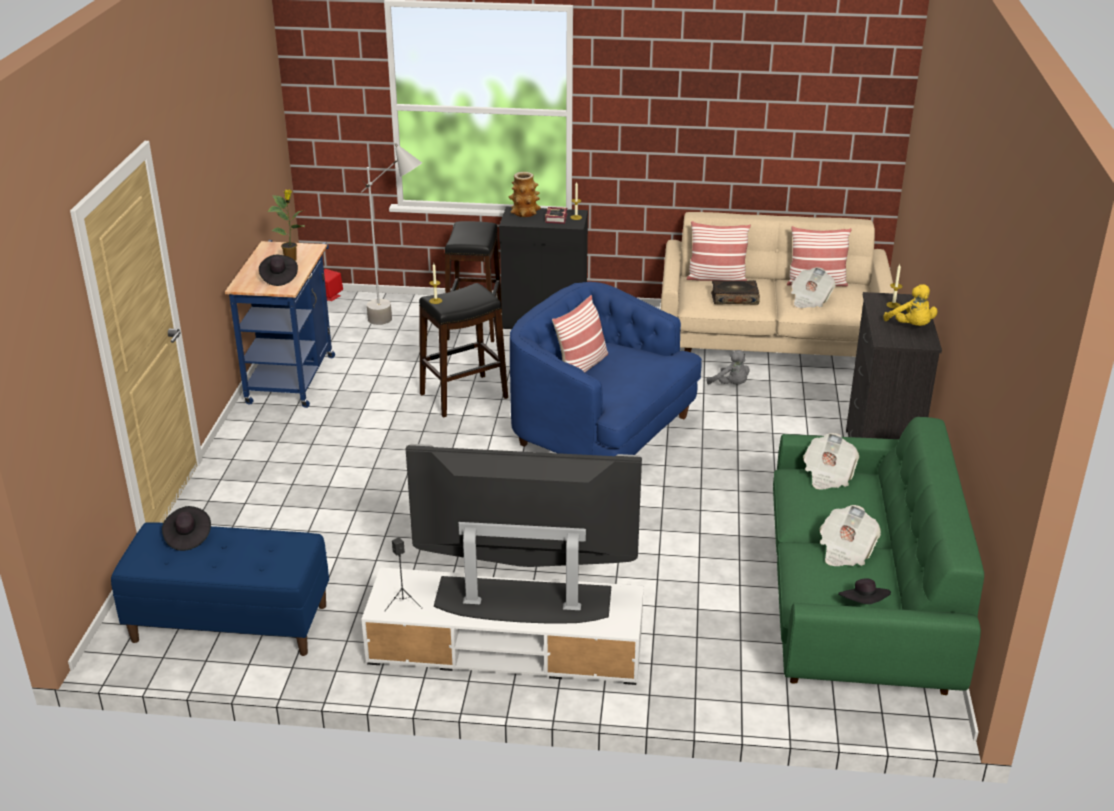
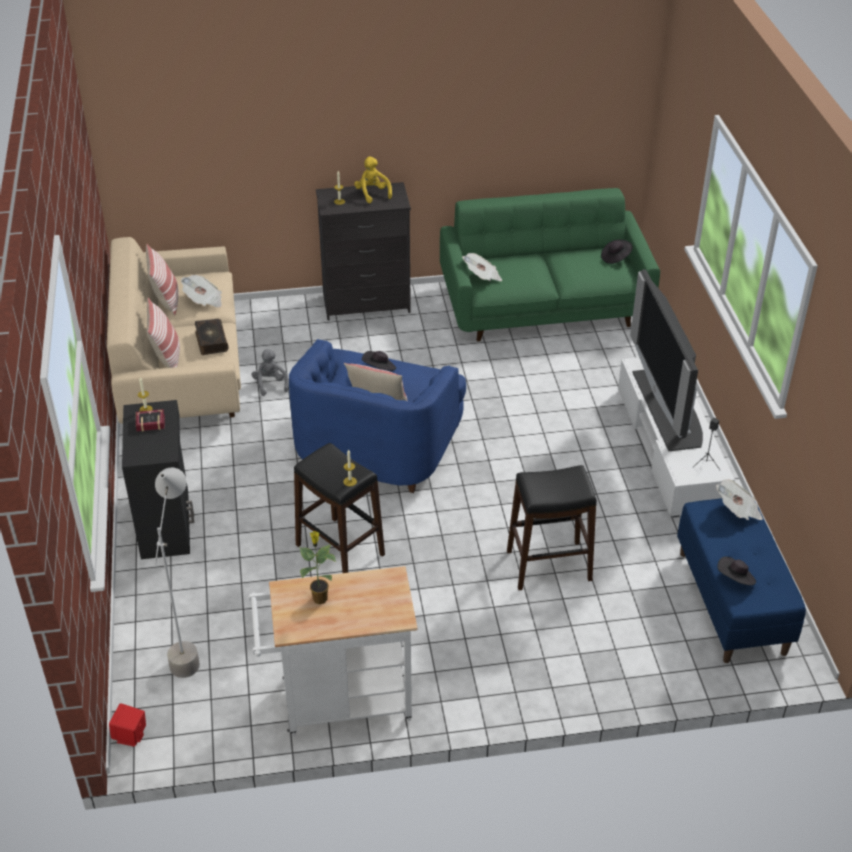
camera: 105 degrees left, 10 degrees up
(279, 278) = (370, 592): black hat -> black hat (379, 368)
(292, 375) = (338, 702): blue cart -> white cart
(474, 325) = (186, 578): black stool -> black stool (548, 566)
(525, 213) = (139, 448): vase -> none
(731, 385) = (270, 384): grey plush toy -> grey plush toy turned 45 degrees counterclockwise
(845, 550) = (566, 266): newspaper -> newspaper (738, 510)
(911, 326) = (372, 193): yellow plush toy -> yellow plush toy turned 75 degrees counterclockwise

